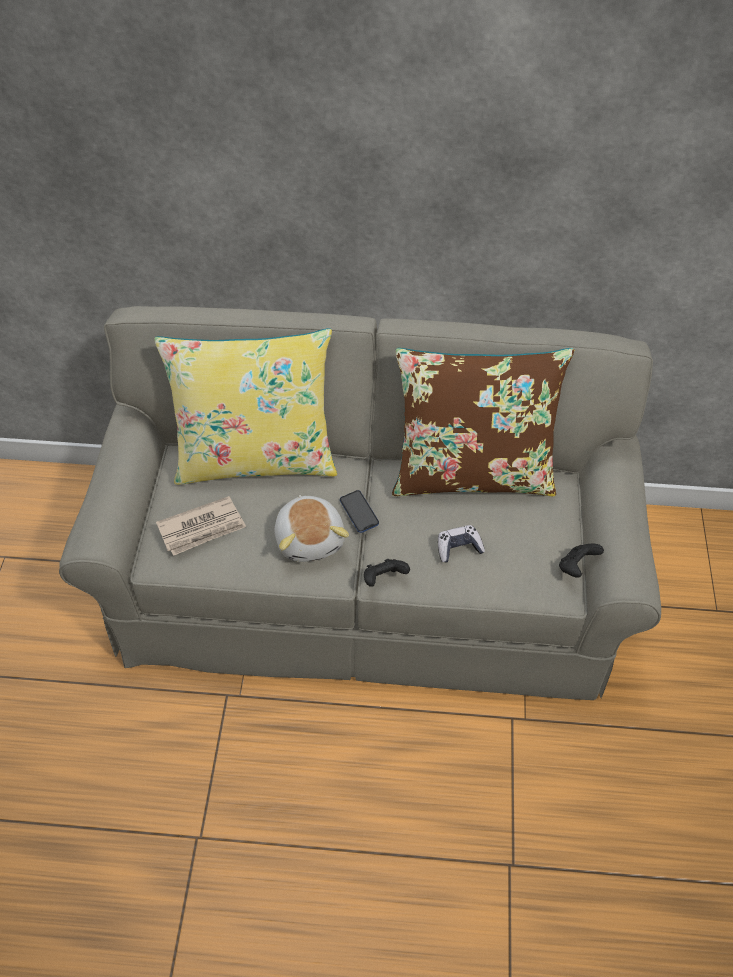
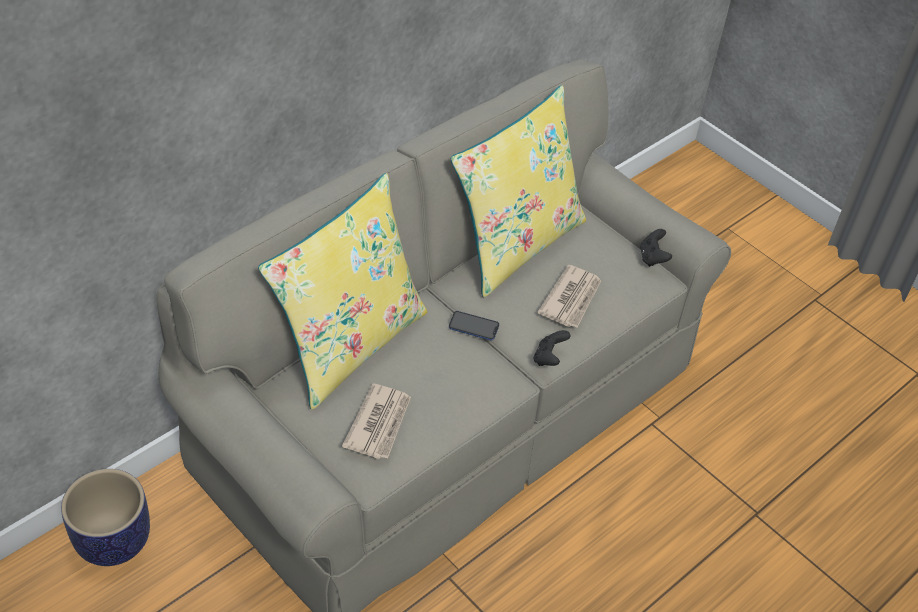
camera: 50 degrees left, 5 degrees down
(75, 496) = (114, 540): none -> planter
(310, 539) = (465, 370): plush toy -> none
(458, 548) = (571, 299): game controller -> newspaper
(472, 473) = (515, 244): brown pillow -> yellow pillow

